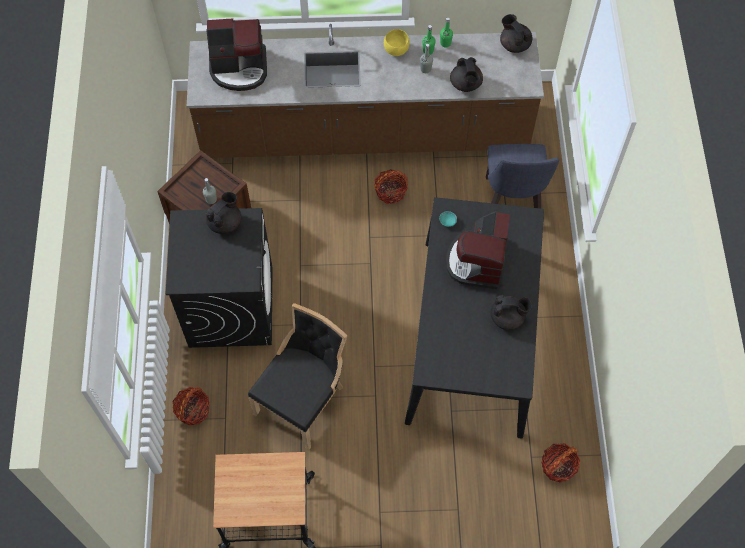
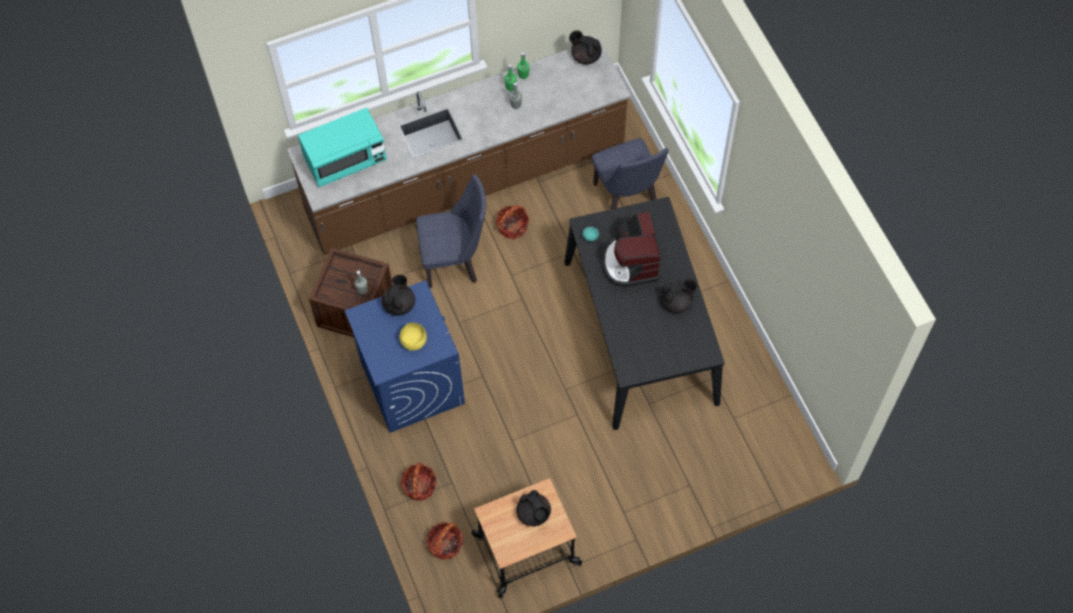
camera: 20 degrees left, 0 degrees up
(231, 306) = (411, 382): black washing machine -> blue washing machine
(239, 68) = (345, 159): coffee machine -> turquoise microwave
(303, 400) = (515, 441): black chair -> none
(322, 206) = (455, 262): none -> blue chair
(396, 49) = (481, 95): yellow bowl -> yellow bowl (413, 341)
(466, 84) = (557, 107): black teapot -> black teapot (534, 514)
(558, 466) = (759, 418): basket -> basket (445, 544)

